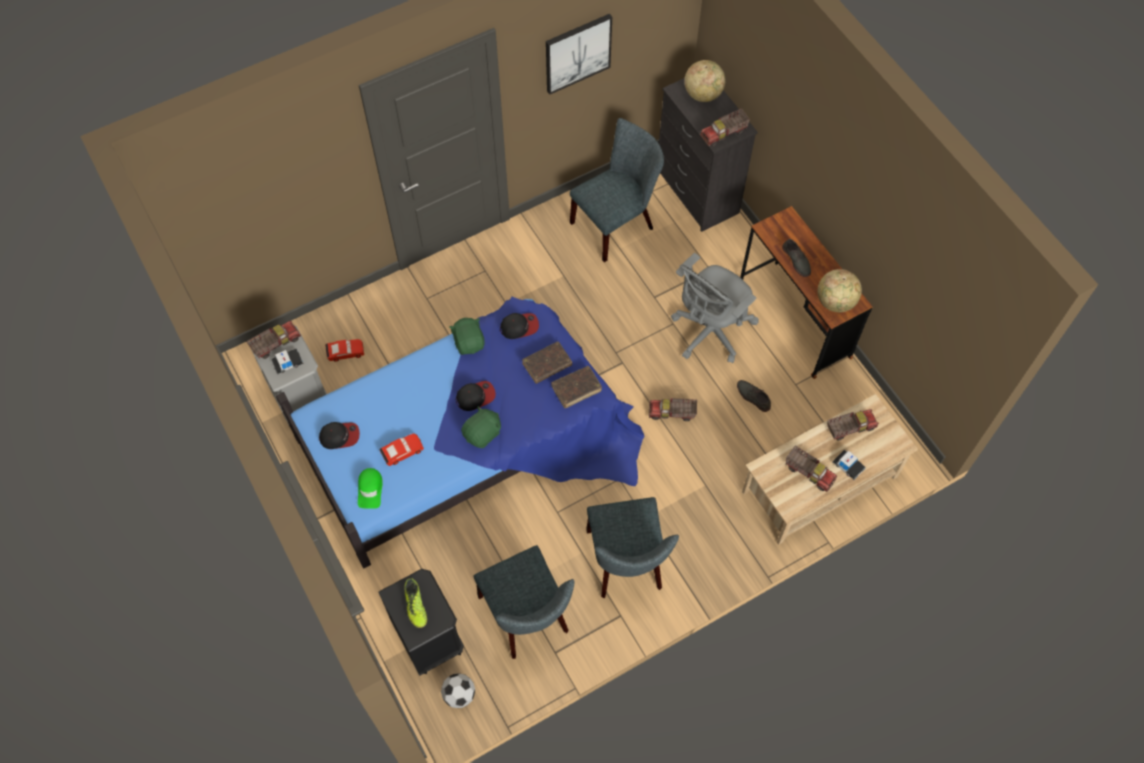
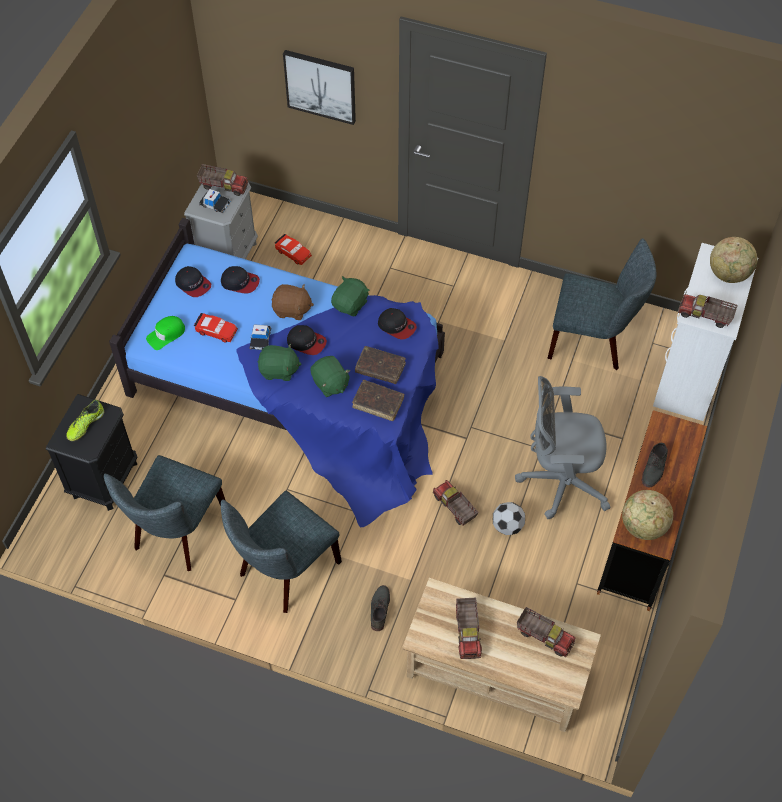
camera: 50 degrees right, 5 degrees down
(372, 402) = (240, 282): none -> cap
(434, 385) = (292, 310): none -> brown plush toy
(459, 695) = (75, 533): football -> football (507, 526)
(529, 408) = (330, 384): none -> green plush toy
(577, 53) = (629, 142): picture -> picture (320, 86)
(697, 193) = (688, 376): black dresser -> white dresser
(752, 397) = (530, 558): grey shoe -> grey shoe (379, 609)
(848, 465) = (505, 660): toy car -> toy car (260, 339)

